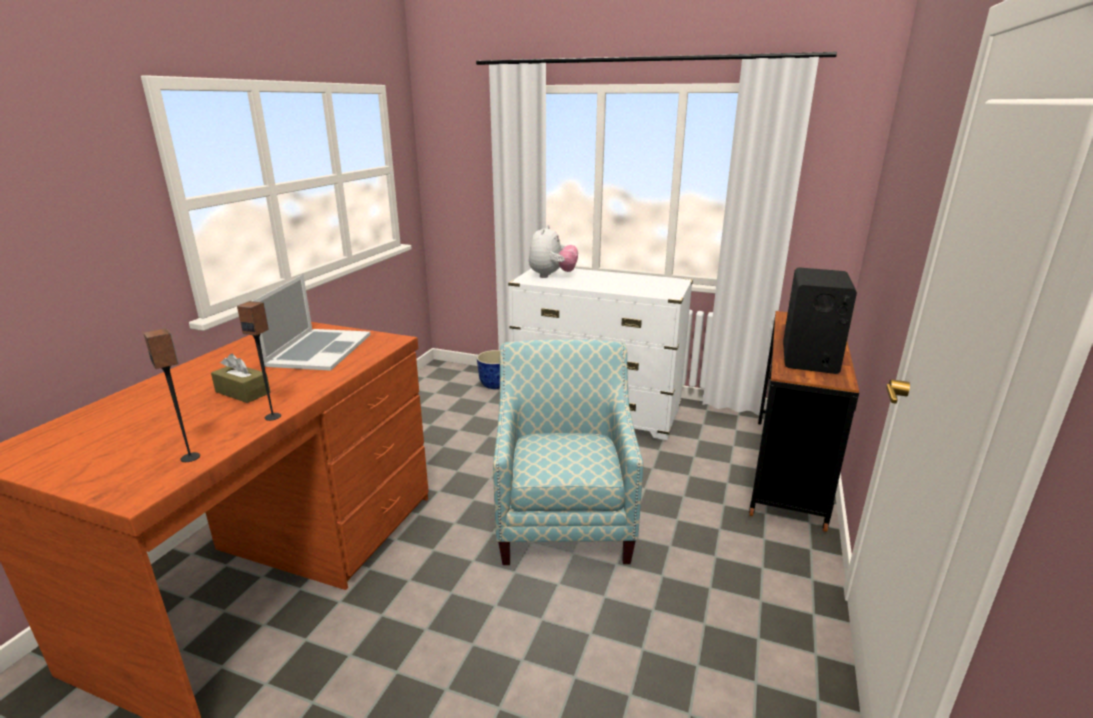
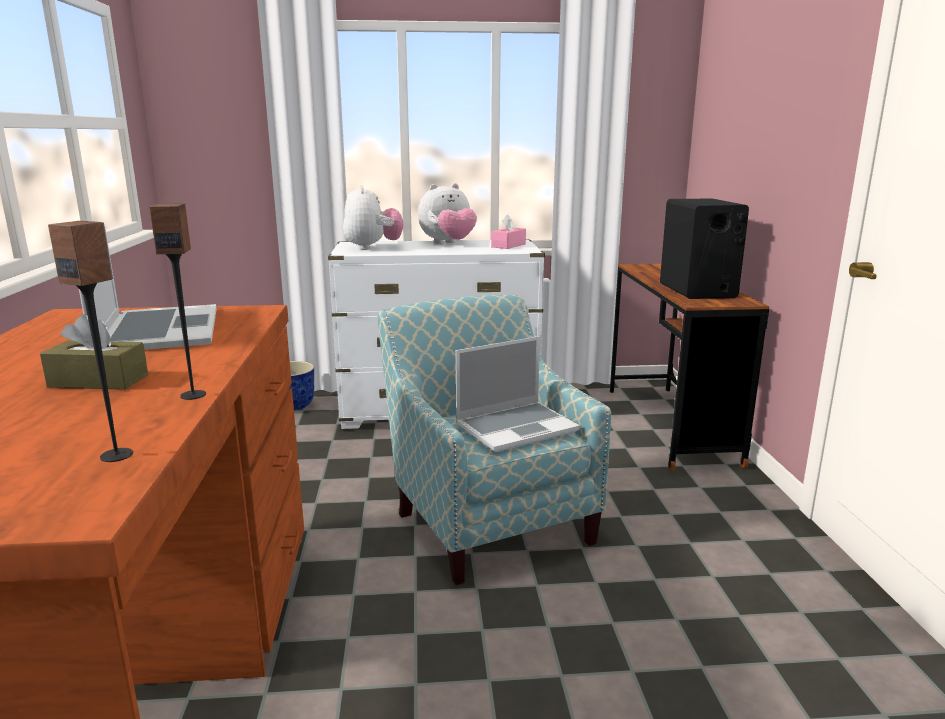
camera: 25 degrees left, 5 degrees down
(573, 458) = (516, 427): none -> laptop
(615, 278) = (448, 244): none -> plush toy
(662, 286) = (508, 245): none -> pink tissue box

